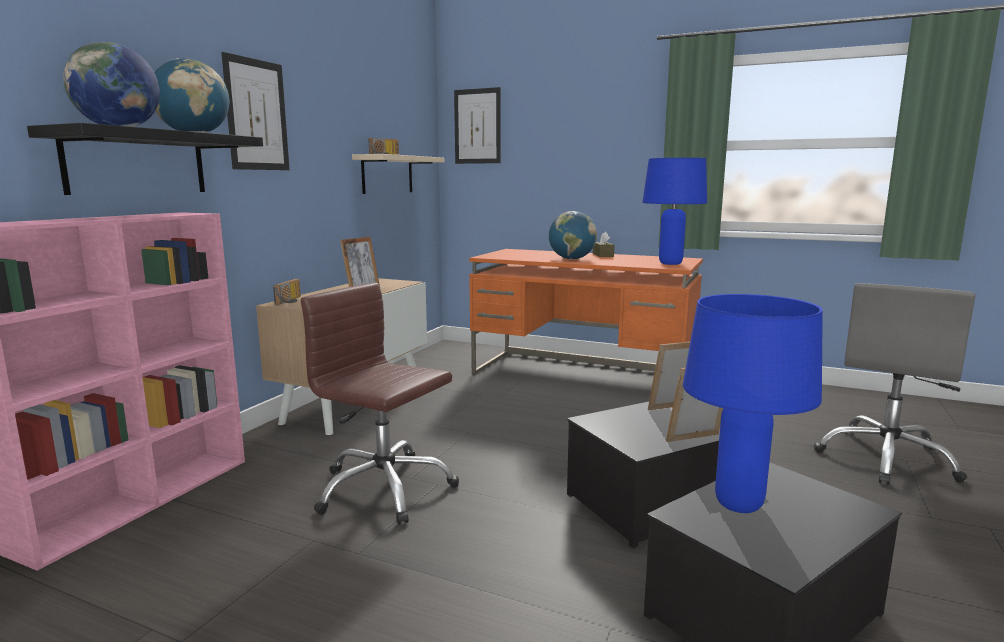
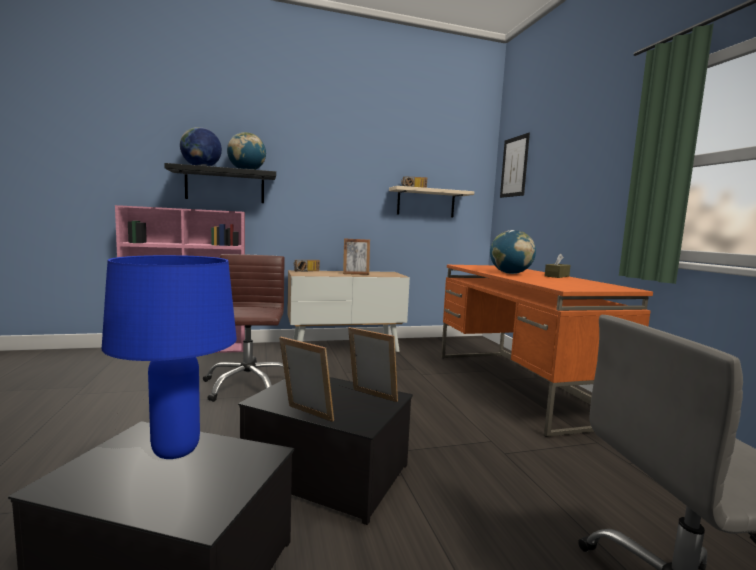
camera: 50 degrees right, 5 degrees down
(257, 115) = (307, 162): picture -> none
(670, 263) = (578, 286): blue table lamp -> none

